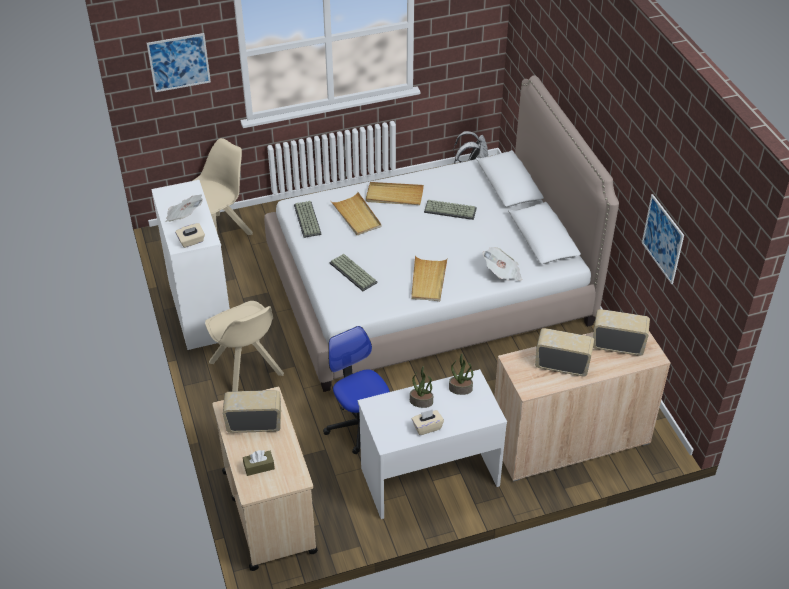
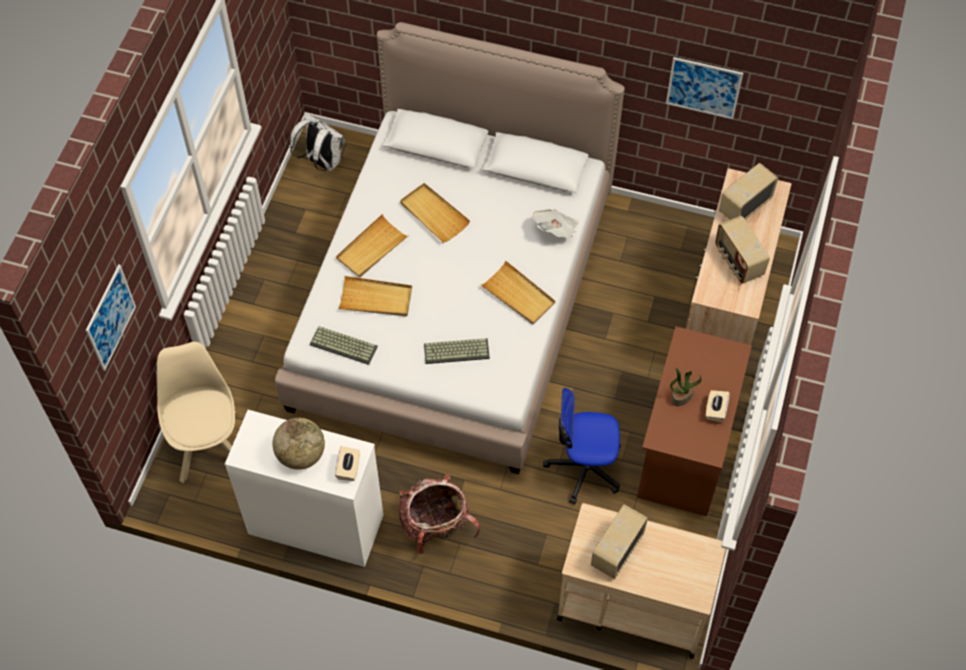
camera: 55 degrees left, 15 degrees up
(184, 216) = (301, 455): newspaper -> globe
(247, 370) = (436, 526): beige chair -> backpack
(259, 467) = (674, 575): brown tissue box -> none
(429, 475) = (685, 447): white desk -> brown desk
(451, 210) = (434, 214): keyboard -> beige tray
(460, 388) = (688, 356): potted plant -> none
(562, 365) = (738, 261): radio -> radio turned 75 degrees counterclockwise

